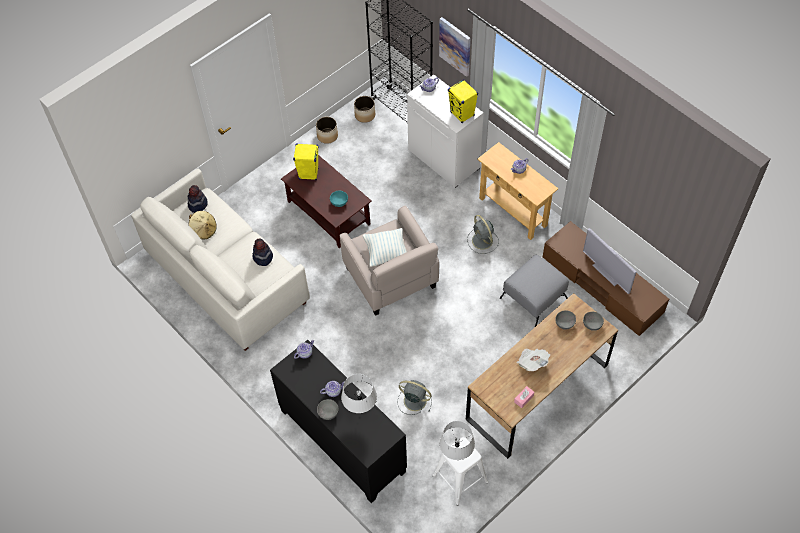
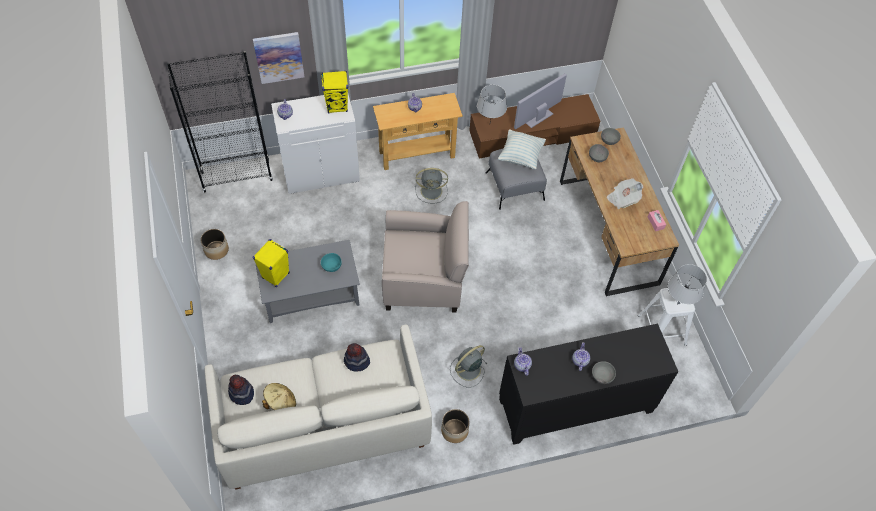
camera: 65 degrees left, 0 degrees up
(328, 212) = (310, 294): brown coffee table -> grey coffee table
(360, 411) = (613, 348): grey table lamp -> grey table lamp (489, 125)
(364, 115) = (217, 207): planter -> planter (454, 431)
(386, 253) = (421, 256): pillow -> pillow (520, 156)
(414, 400) = (565, 326): grey fan -> grey fan (467, 370)
(607, 272) = (538, 117): television -> television turned 150 degrees clockwise

